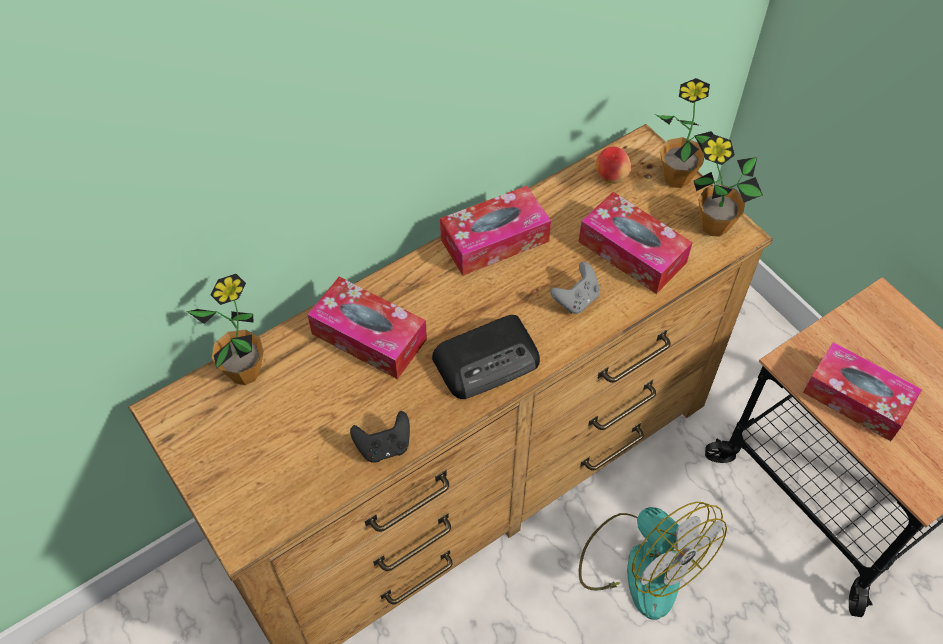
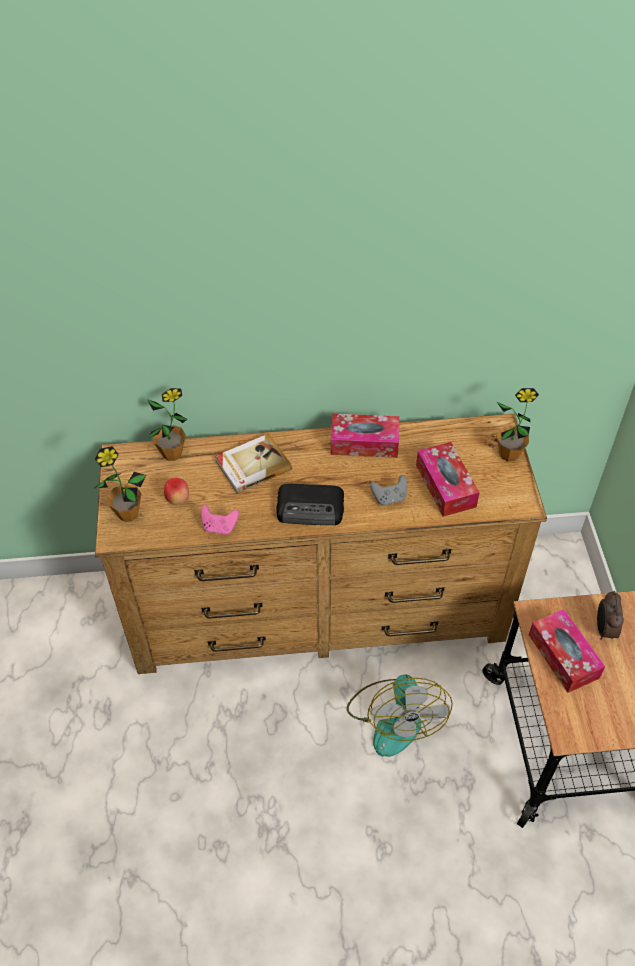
camera: 30 degrees right, 5 degrees down
(369, 336) = (252, 465): tissue box -> book
(384, 446) = (219, 527): black game controller -> pink game controller
(611, 178) = (465, 436): apple -> apple (178, 500)
(714, 226) = (512, 493): potted plant -> potted plant (128, 514)
(875, 344) = (604, 629): none -> alarm clock

